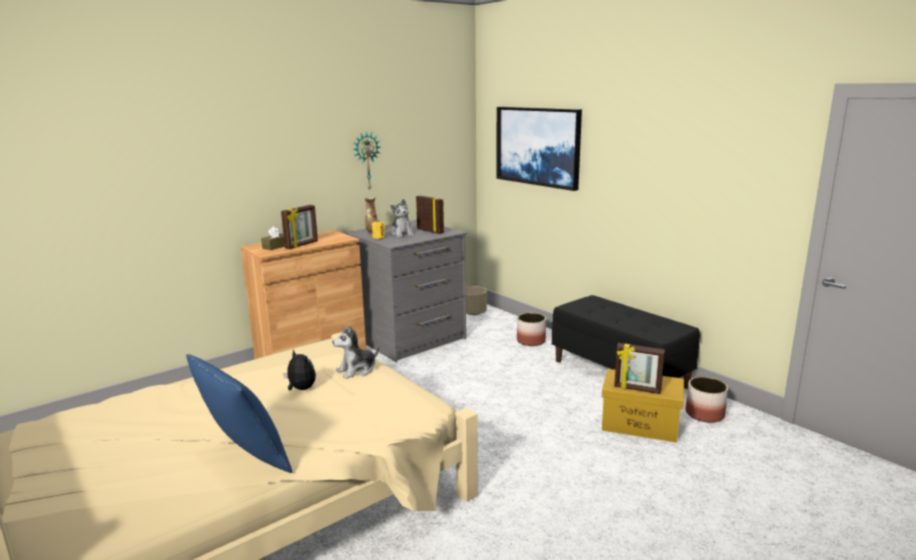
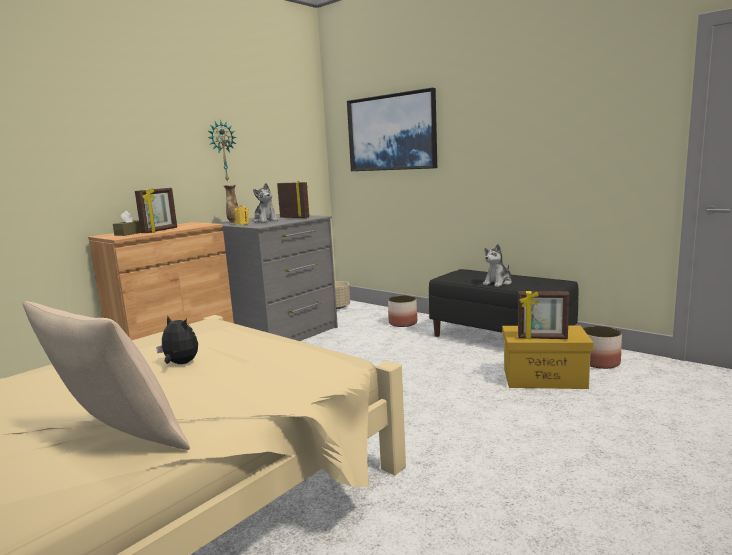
camera: 10 degrees left, 5 degrees down
(245, 458) = (118, 442): blue pillow -> beige pillow
(357, 370) = (245, 341): plush toy -> plush toy (498, 283)

